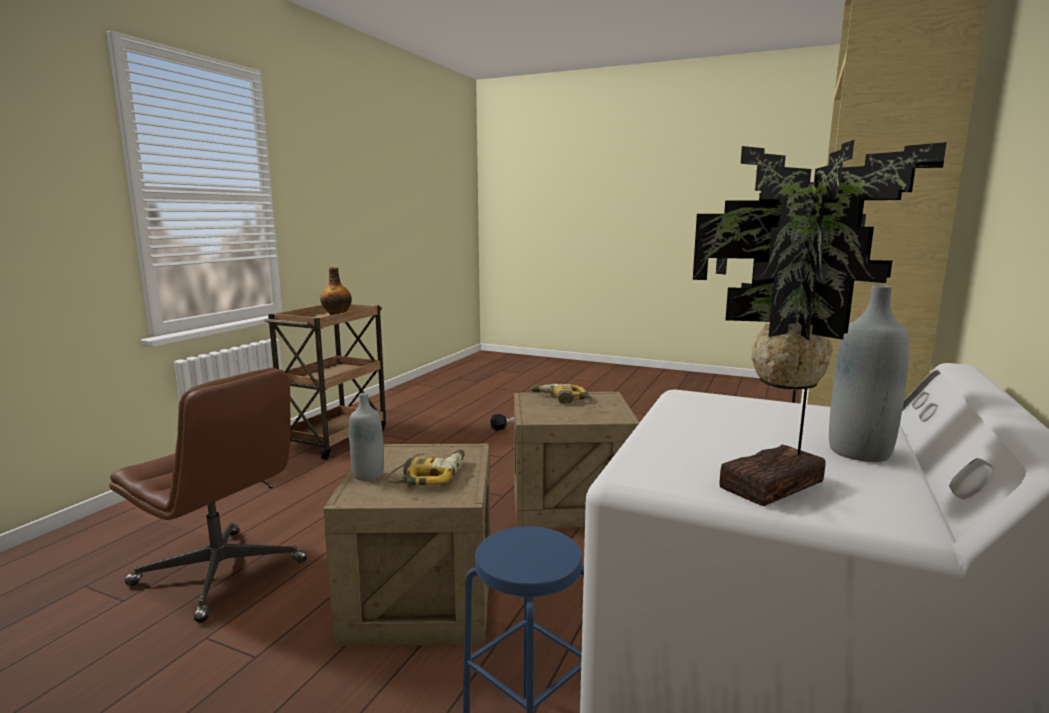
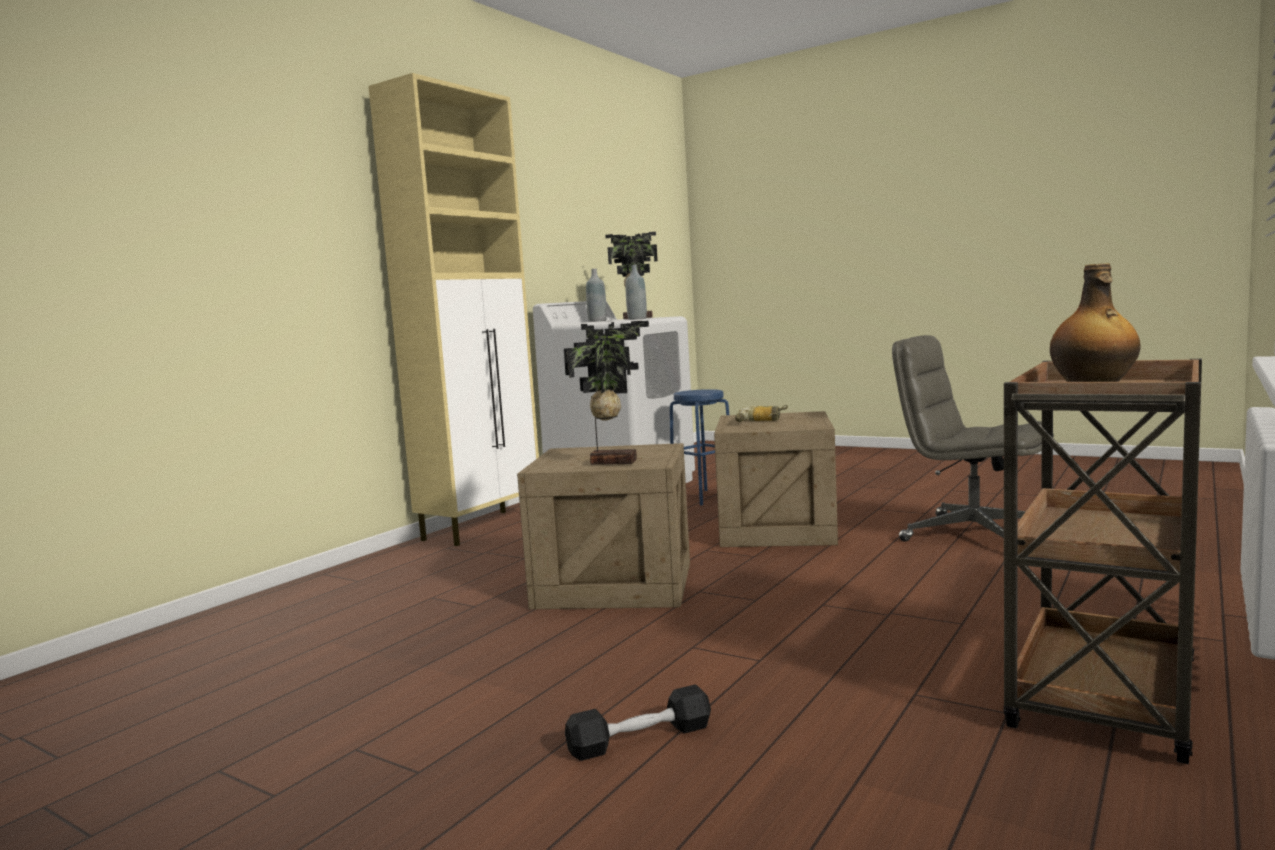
camera: 170 degrees left, 5 degrees down
(222, 573) = (971, 534): brown office chair -> grey office chair
(368, 475) = (809, 418): grey bottle -> grey bottle (637, 319)
(560, 399) = (613, 461): power drill -> potted plant

